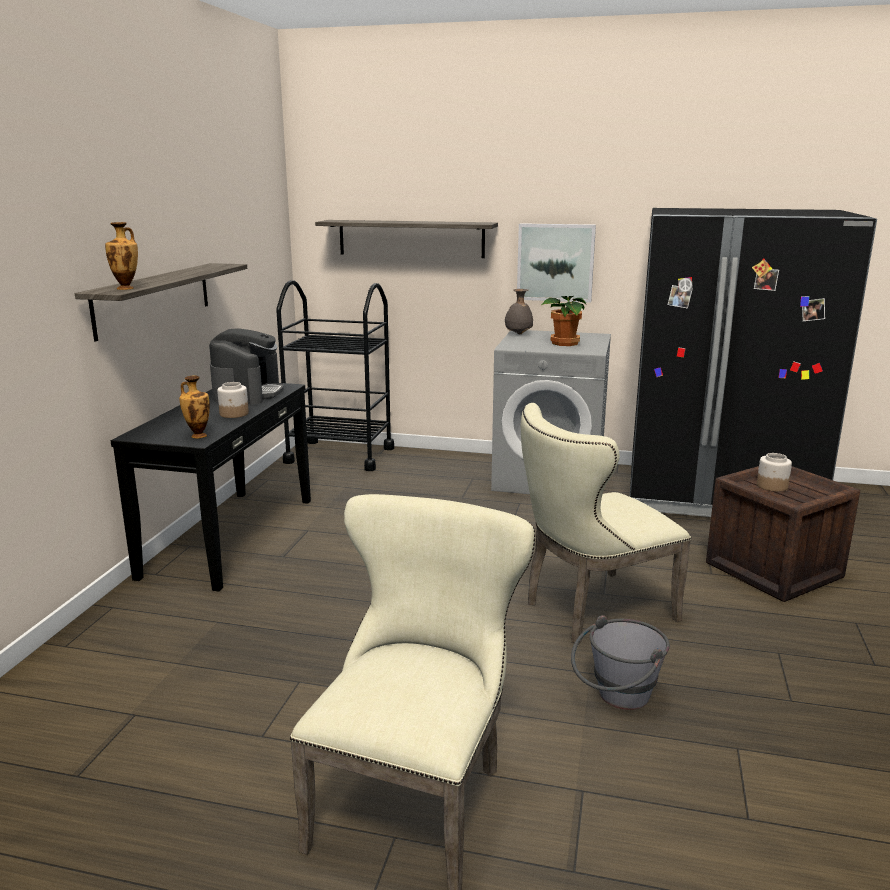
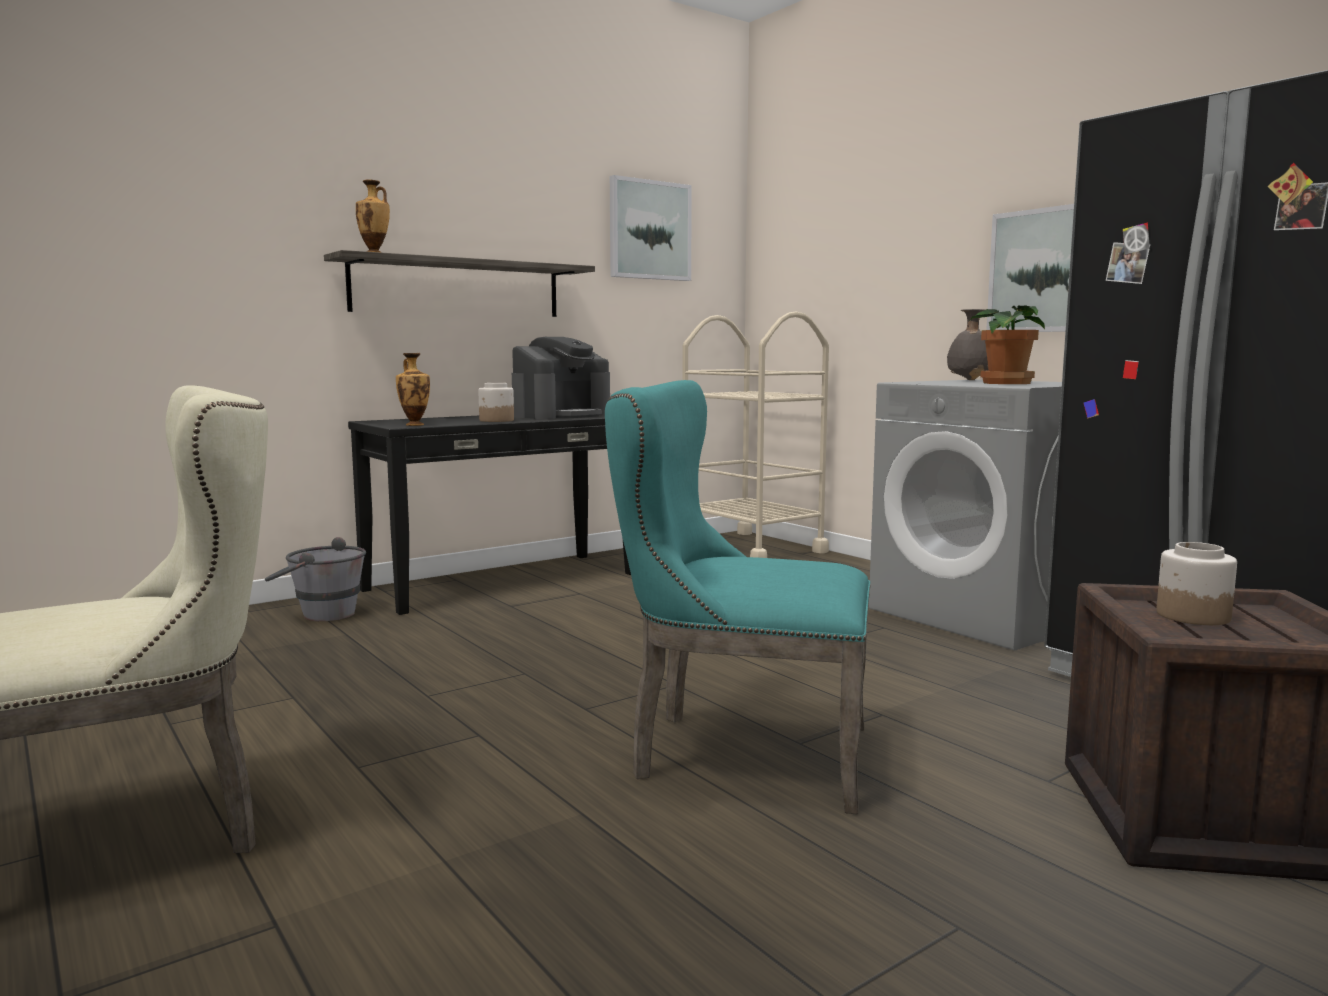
camera: 40 degrees right, 10 degrees down
(246, 218) = (649, 230): none -> picture
(340, 455) = (751, 547): black cart -> beige cart
(411, 238) = (863, 256): shelf -> none
(590, 611) = (736, 753): beige chair -> turquoise chair
(616, 698) = (550, 855): grey bucket -> grey bucket (318, 614)

